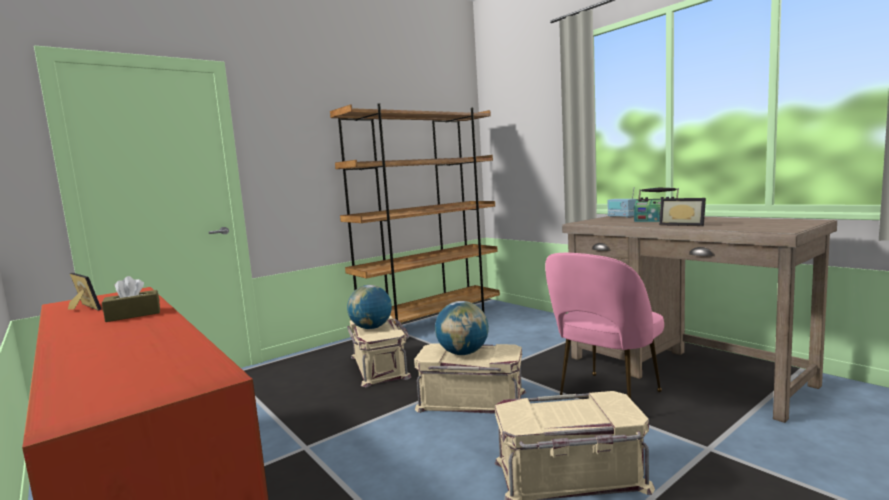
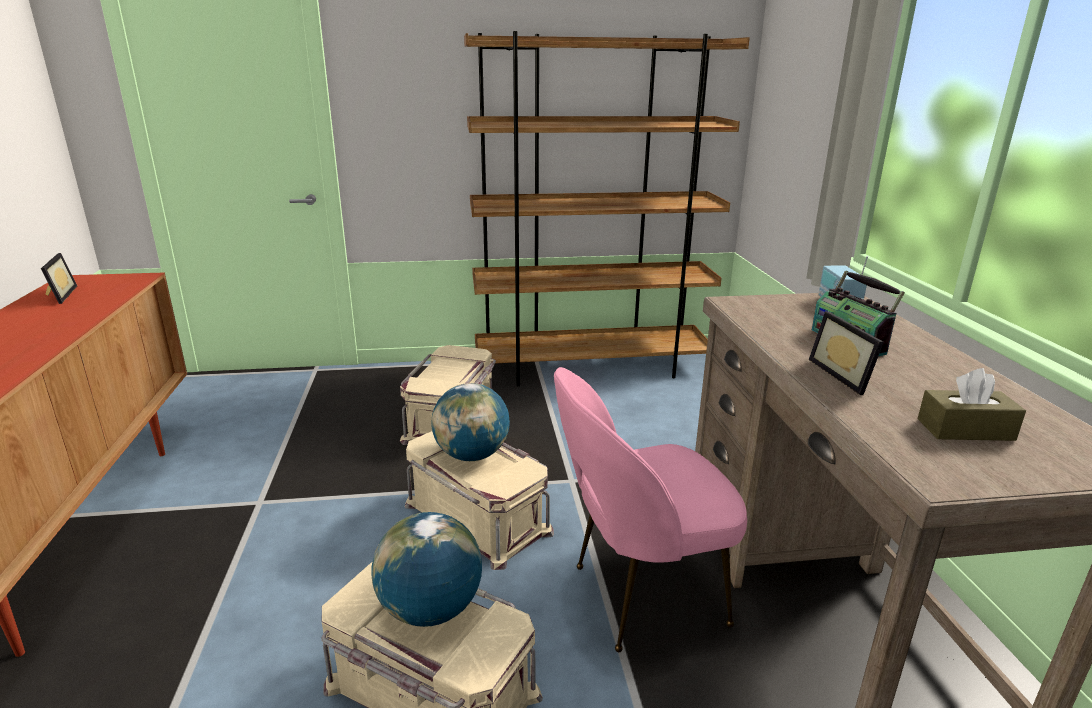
camera: 30 degrees right, 15 degrees up
(133, 315) = (56, 324): brown tissue box -> brown tissue box (965, 429)
(371, 328) = (445, 368): globe -> globe (430, 609)

